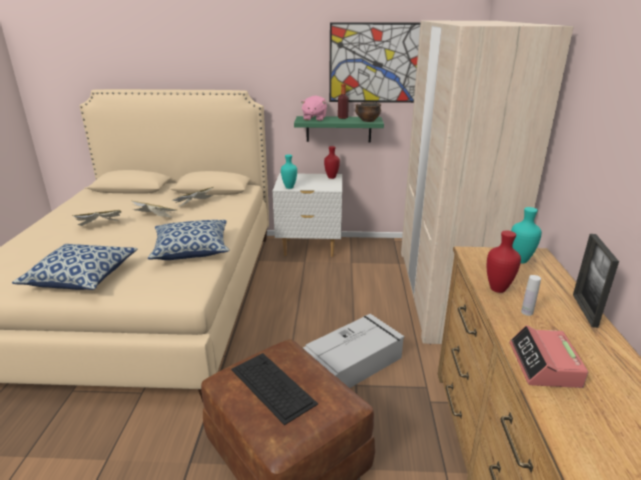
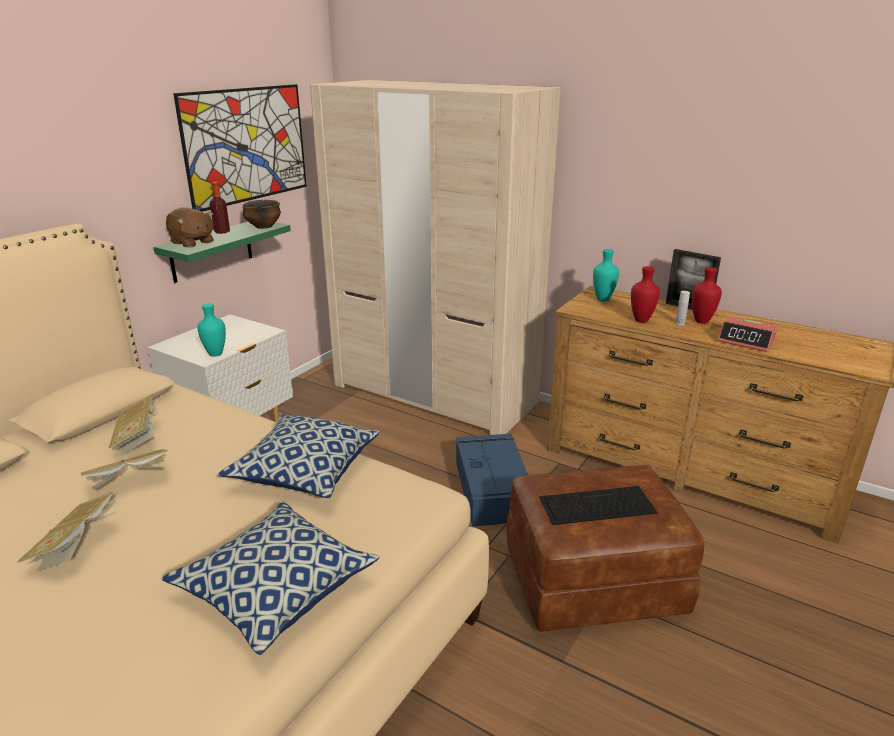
camera: 60 degrees left, 0 degrees up
(314, 118) = (192, 242): pink plush toy -> brown plush toy
(332, 177) = (231, 322): red vase -> red vase (702, 321)
(354, 362) = (492, 489): grey storage box -> blue storage box

